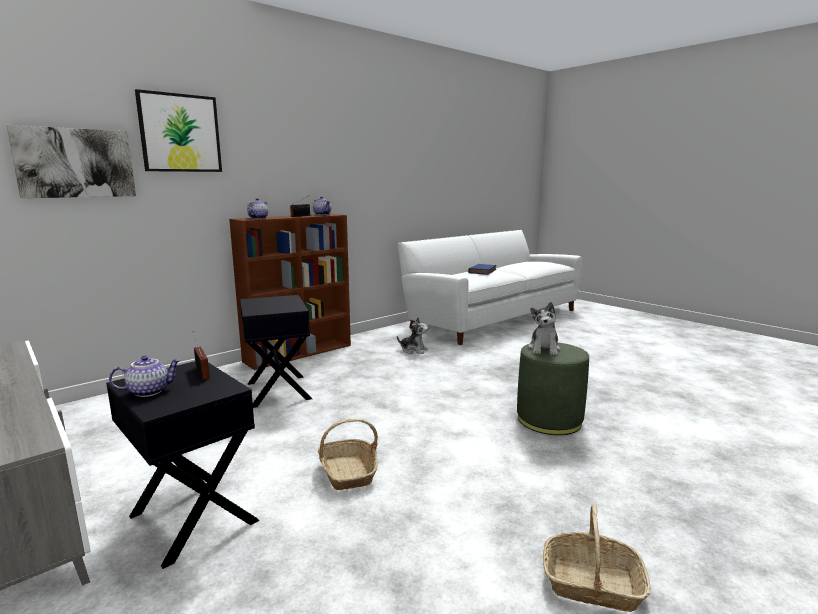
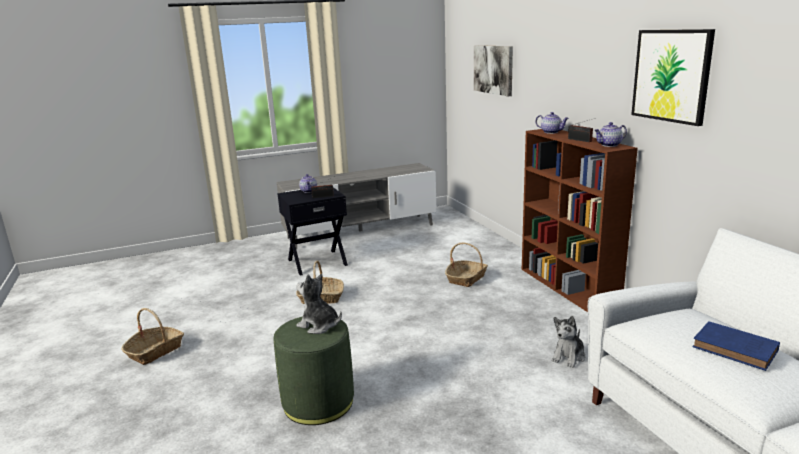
camera: 110 degrees right, 5 degrees up
(180, 133) = (536, 46): picture -> picture (671, 75)
(277, 391) = (466, 278): black side table -> basket

